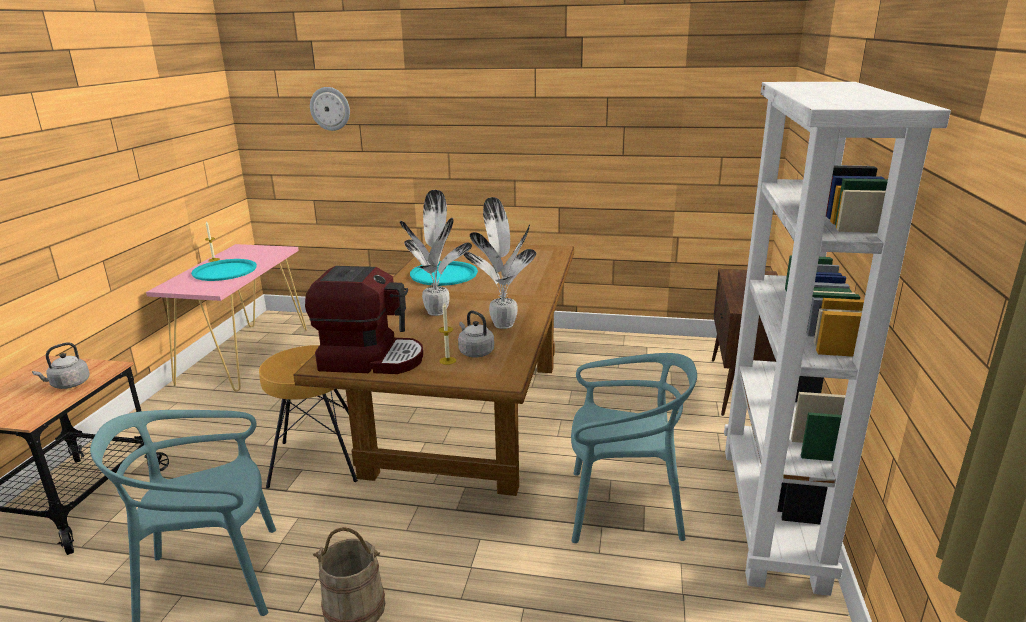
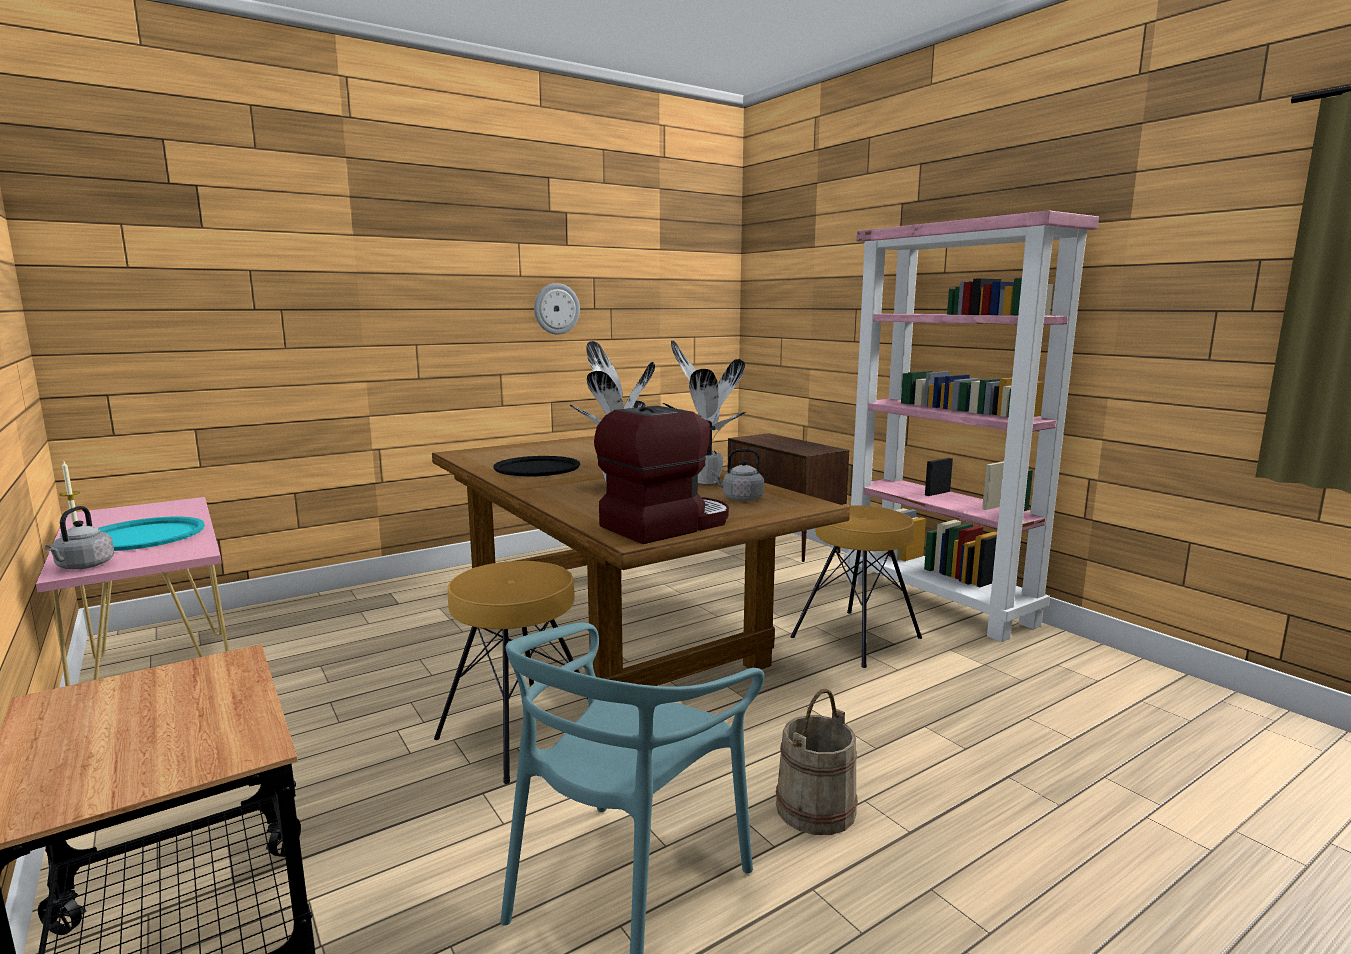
camera: 45 degrees left, 10 degrees down
(68, 384) = (206, 698): grey kettle -> grey kettle (83, 566)
(330, 108) = (232, 286): wall clock -> wall clock (556, 308)
(444, 274) = (537, 468): turquoise tray -> black tray
(447, 360) = (736, 508): candle -> none
(623, 508) = (857, 638): turquoise chair -> brown stool
(772, 514) = (939, 601): white bookcase -> pink bookcase

